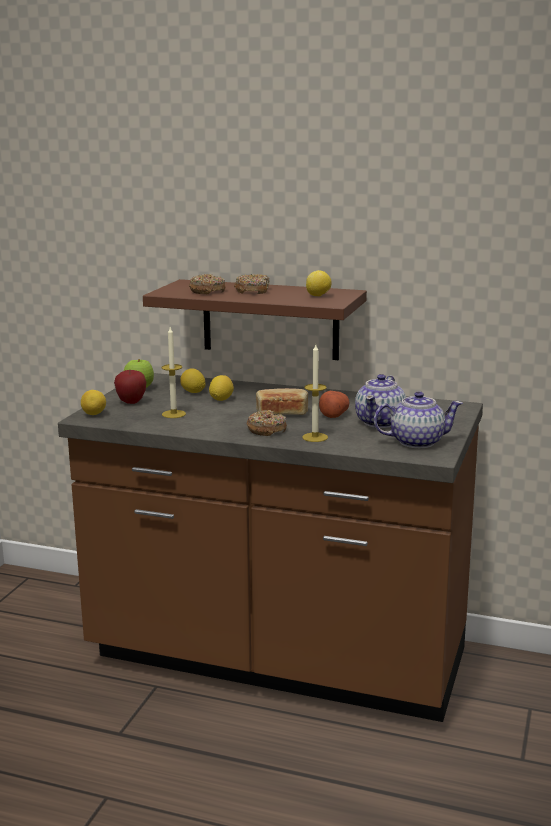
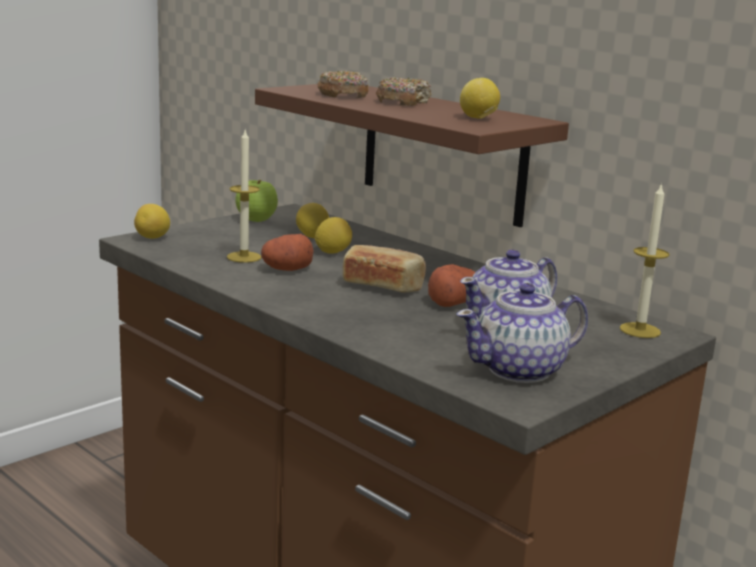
camera: 25 degrees right, 0 degrees up
(131, 402) = (219, 233): apple -> none
(212, 416) = (287, 269): none -> potato
(266, 430) = (326, 302): donut -> none
(315, 437) = (377, 327): candle -> candle (640, 330)
(416, 442) = (520, 370): teapot -> teapot turned 135 degrees clockwise

